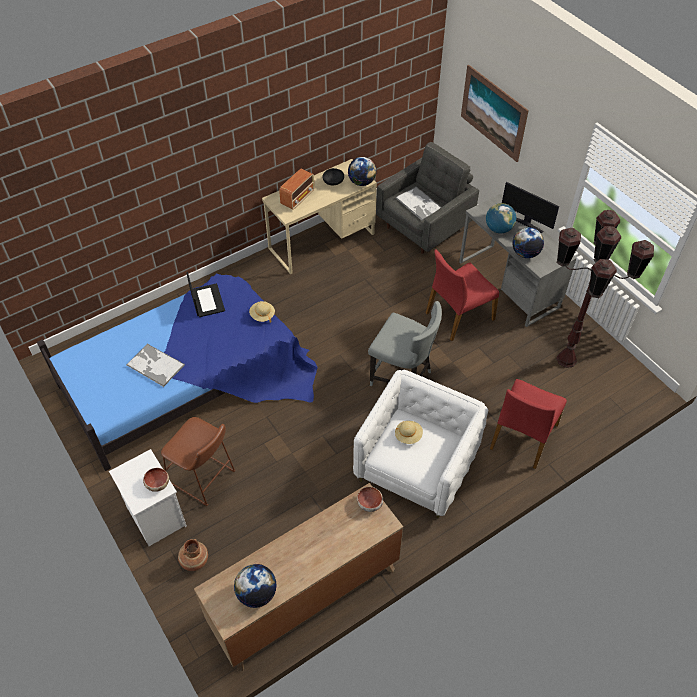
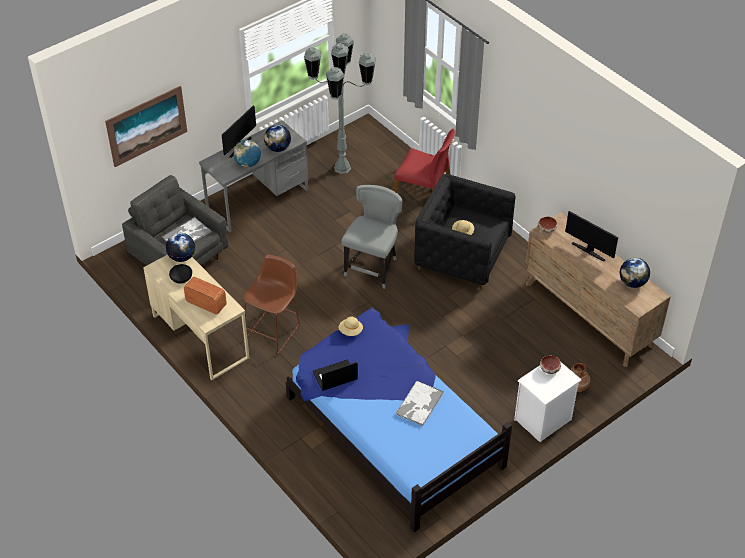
camera: 95 degrees left, 5 degrees down
(203, 478) = (500, 392): brown stool -> brown stool (274, 331)
(323, 548) = (589, 251): none -> monitor
(416, 467) = (462, 256): white armchair -> black armchair
(458, 316) = (298, 232): red chair -> none
(567, 360) = (342, 168): brown floor lamp -> grey floor lamp

